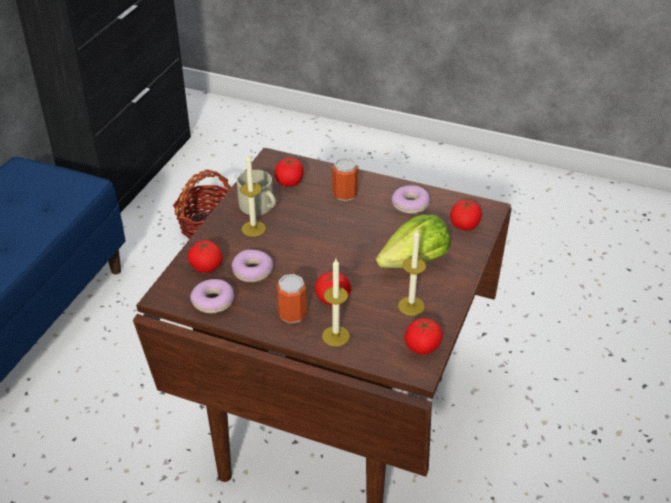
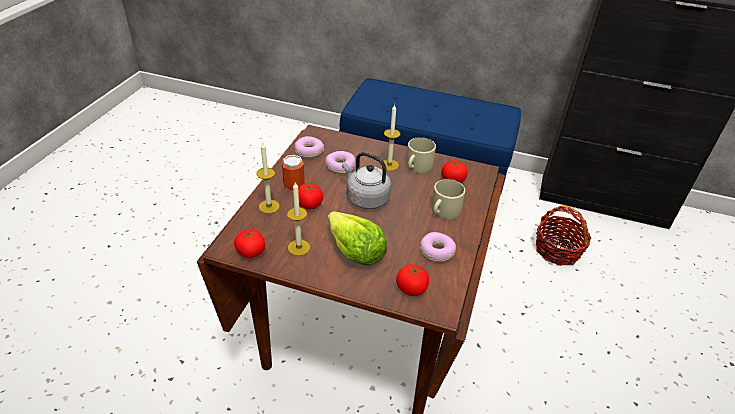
camera: 85 degrees right, 0 degrees up
(206, 267) = (344, 147): tomato -> none
(321, 251) = (365, 198): none -> grey kettle
(345, 194) = (443, 211): can -> beige mug

